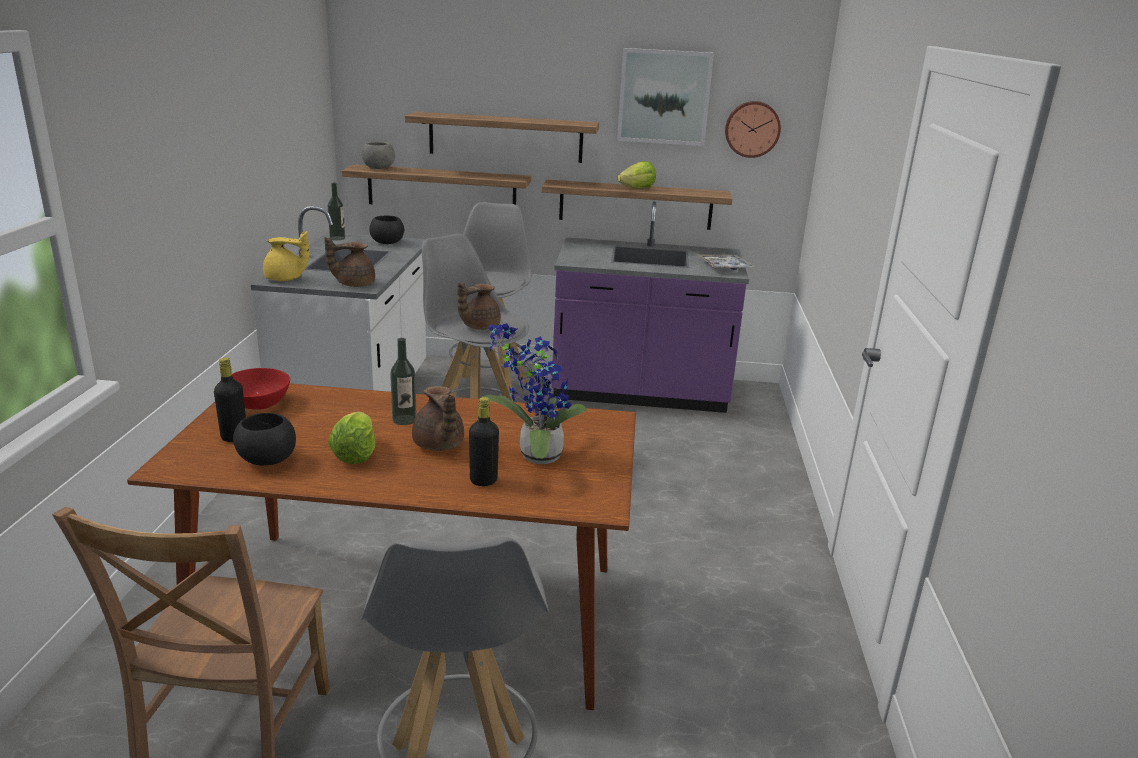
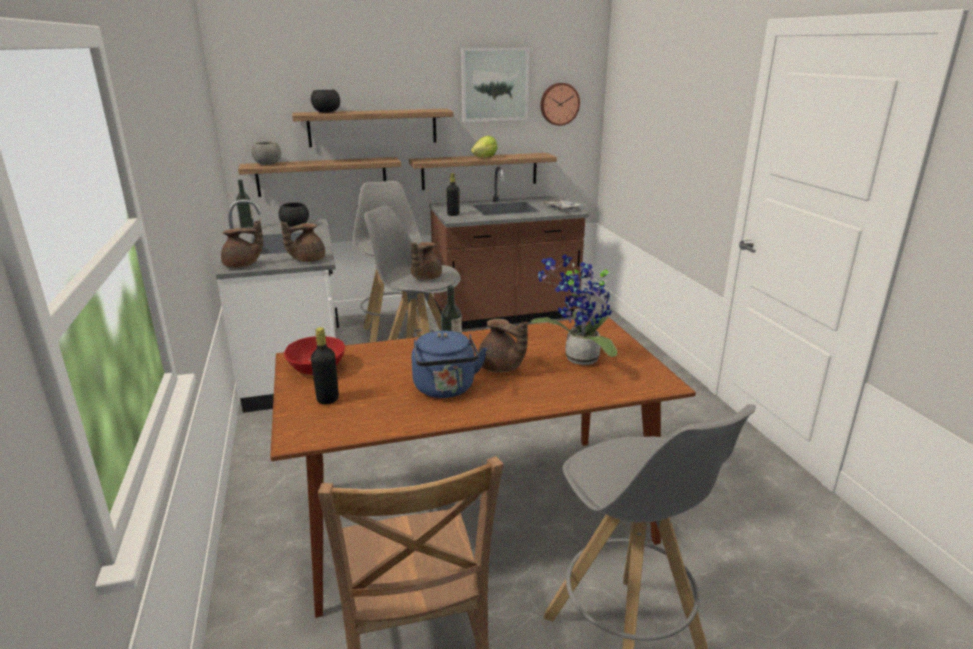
camera: 20 degrees left, 0 degrees up
(267, 461) = (379, 411): black bowl -> black bowl (326, 112)
(285, 279) = (242, 265): yellow teapot -> brown teapot
(355, 454) = (445, 389): lettuce -> blue kettle
(483, 480) = (563, 385): black bottle -> black bottle (453, 215)
(639, 393) = (505, 315): purple counter -> brown counter

